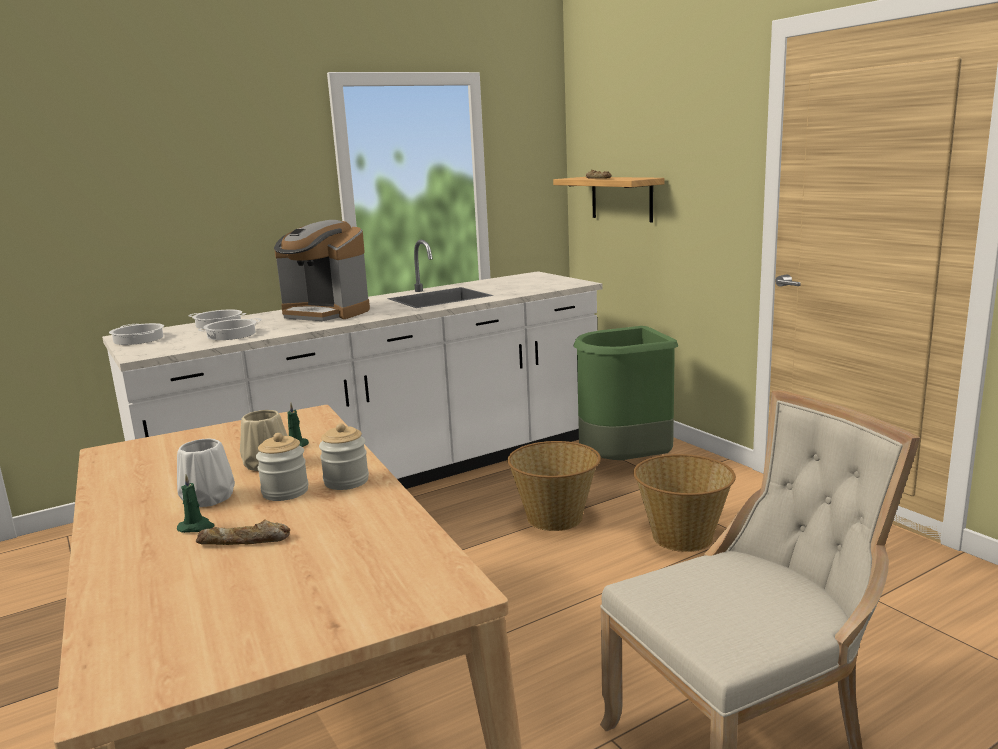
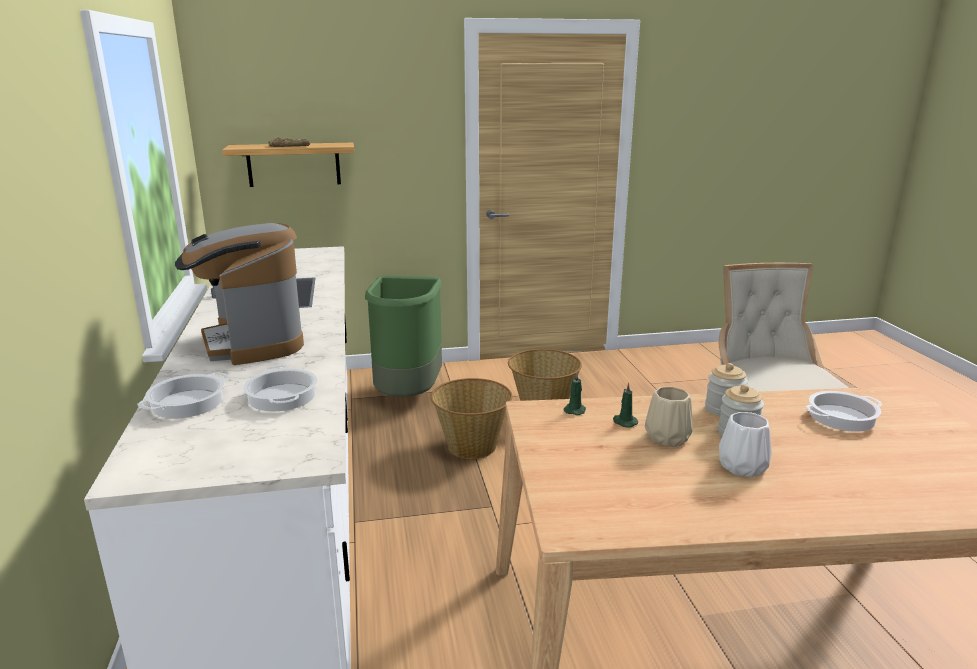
camera: 70 degrees left, 5 degrees up
(139, 339) = (187, 461): cooking pot -> cooking pot (841, 417)
(196, 527) = (804, 472): green candle -> green candle (575, 410)
(244, 541) = (834, 453): bread -> none
(325, 313) = (252, 343): coffee machine -> coffee machine turned 105 degrees clockwise

